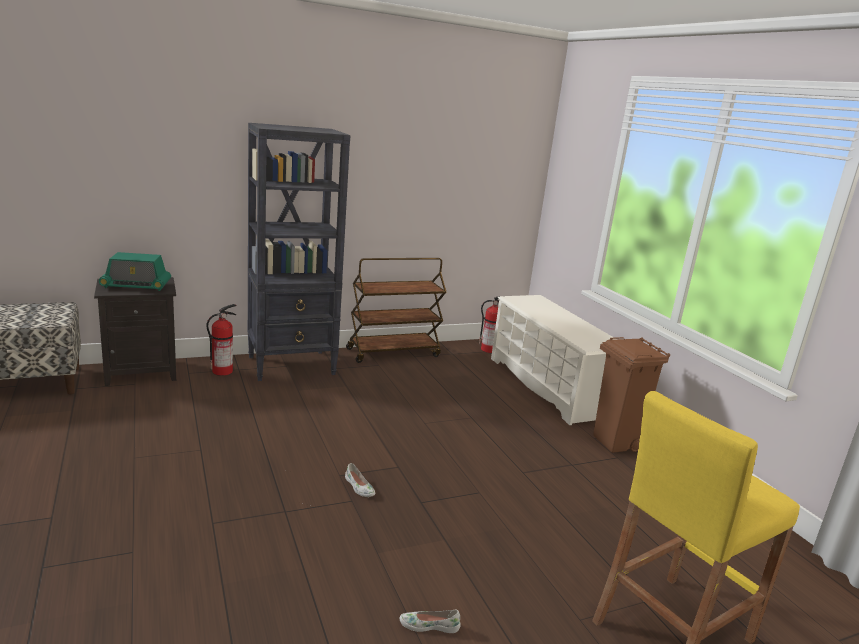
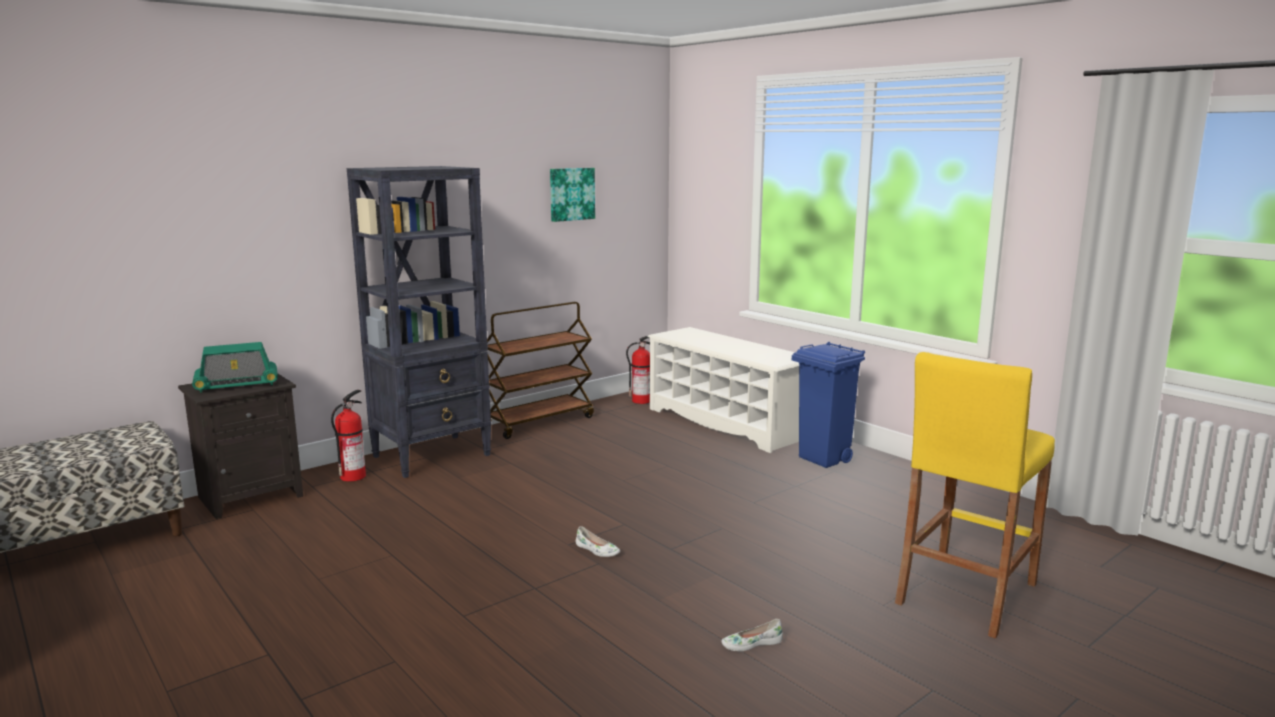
camera: 15 degrees left, 5 degrees down
(452, 165) = (571, 194): none -> picture
(615, 443) = (824, 459): brown trash can -> blue trash can

